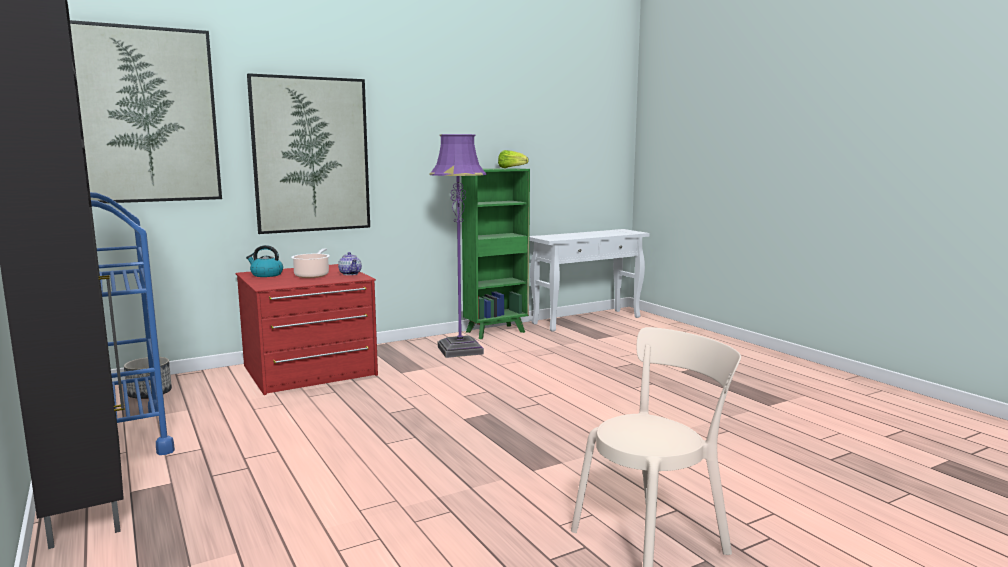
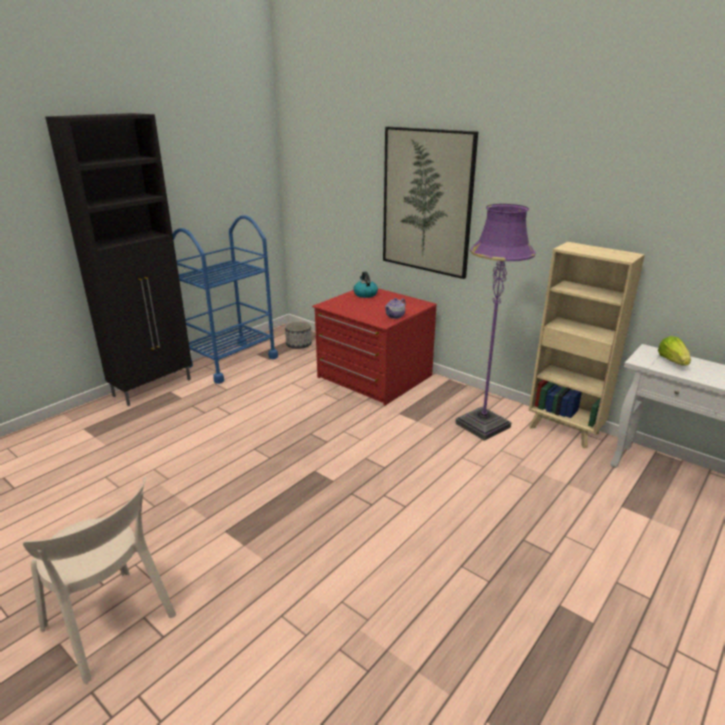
camera: 70 degrees right, 15 degrees up
(146, 115) = (330, 158): picture -> none
(312, 275) = (376, 307): cooking pot -> none
(496, 332) = (564, 431): green bookcase -> beige bookcase
(511, 168) = (623, 255): lettuce -> lettuce (672, 361)

